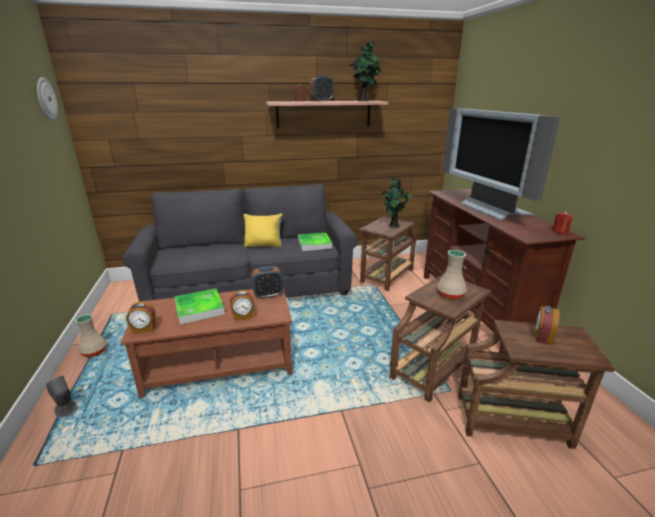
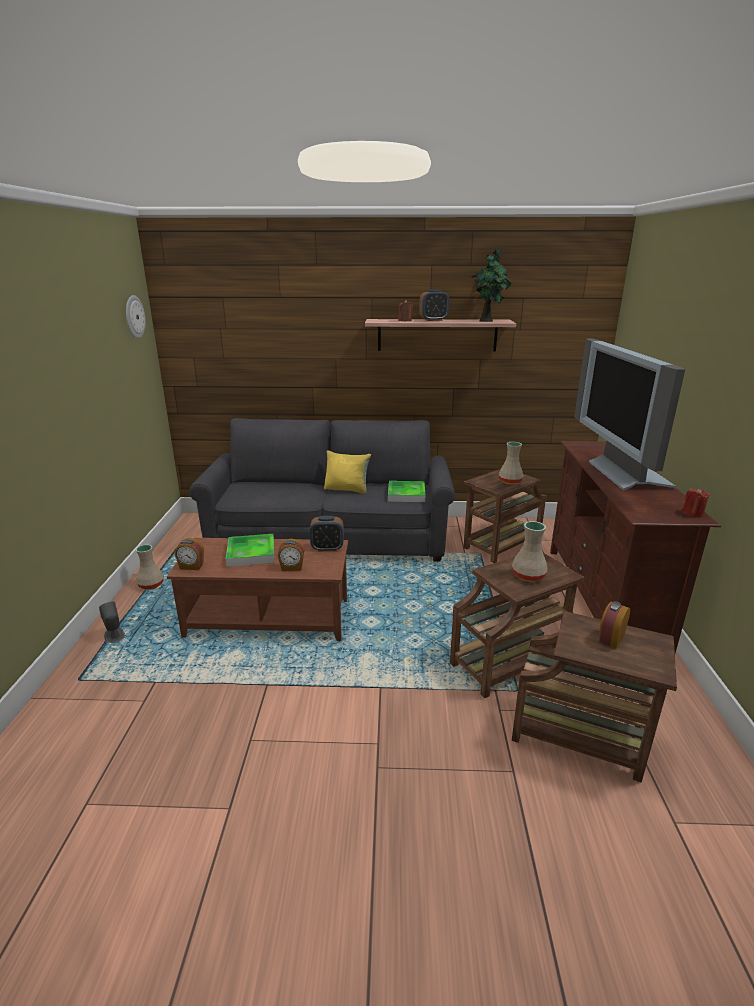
camera: 15 degrees right, 0 degrees up
(393, 226) = (510, 482): potted plant -> beige vase

